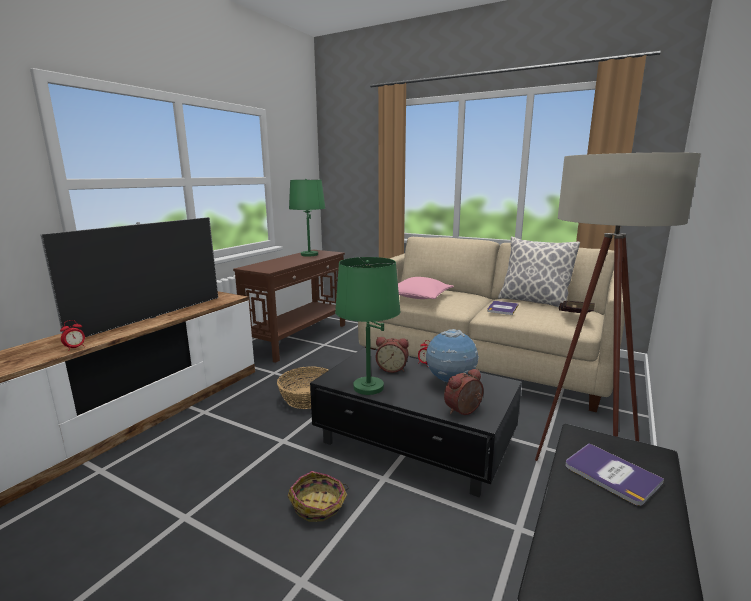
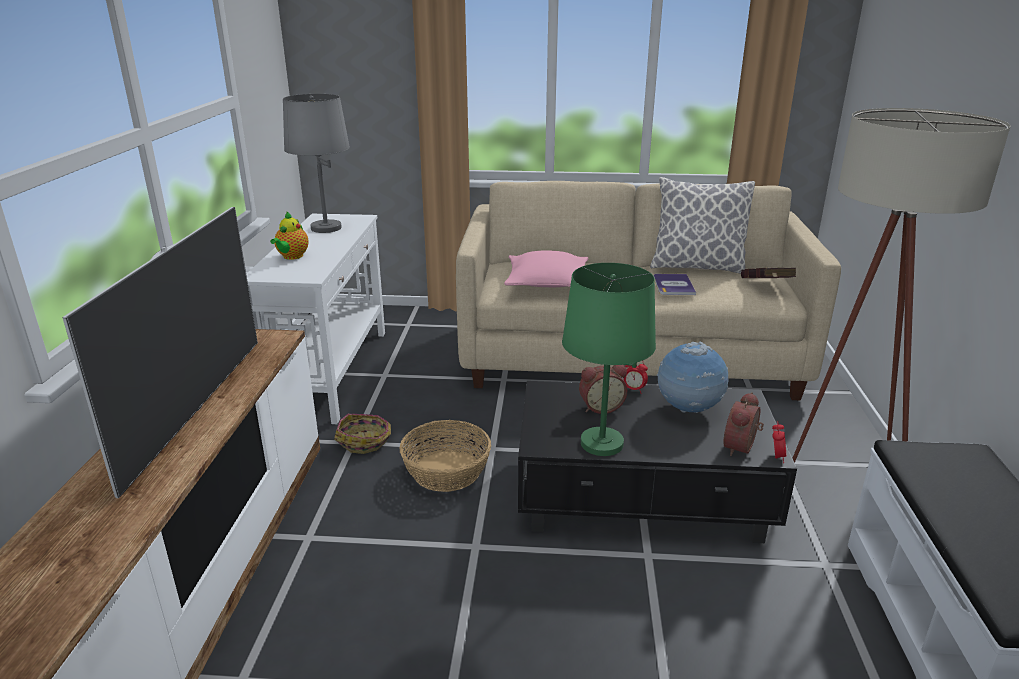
camera: 25 degrees left, 10 degrees up
(75, 348) = (155, 502): alarm clock -> alarm clock (776, 457)
(273, 263) = (292, 257): none -> teapot
(299, 338) = (332, 371): brown console table -> white console table
(309, 254) = (325, 228): green table lamp -> grey table lamp
(319, 505) = (605, 615): basket -> basket (365, 441)
(611, 474) = (964, 487): book -> none

